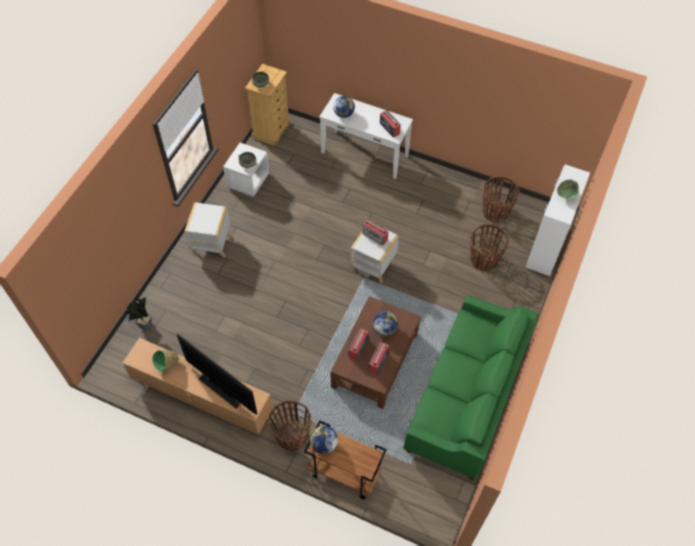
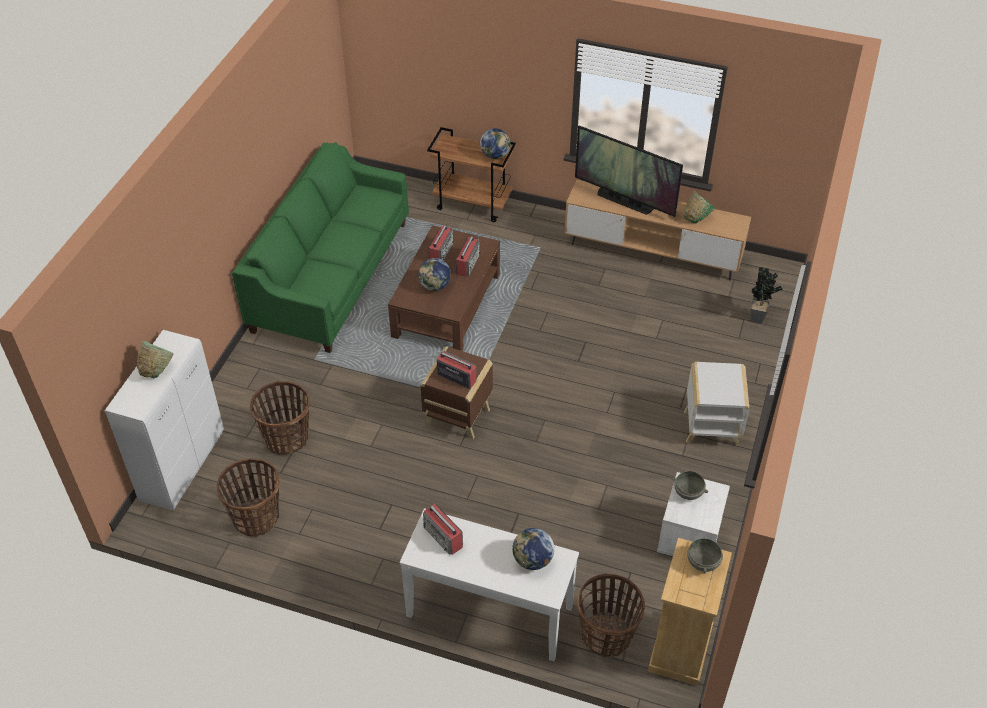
camera: 175 degrees right, 10 degrees down
(292, 436) = (537, 228): basket -> basket (606, 636)
(373, 266) = (457, 416): white side table -> brown side table

